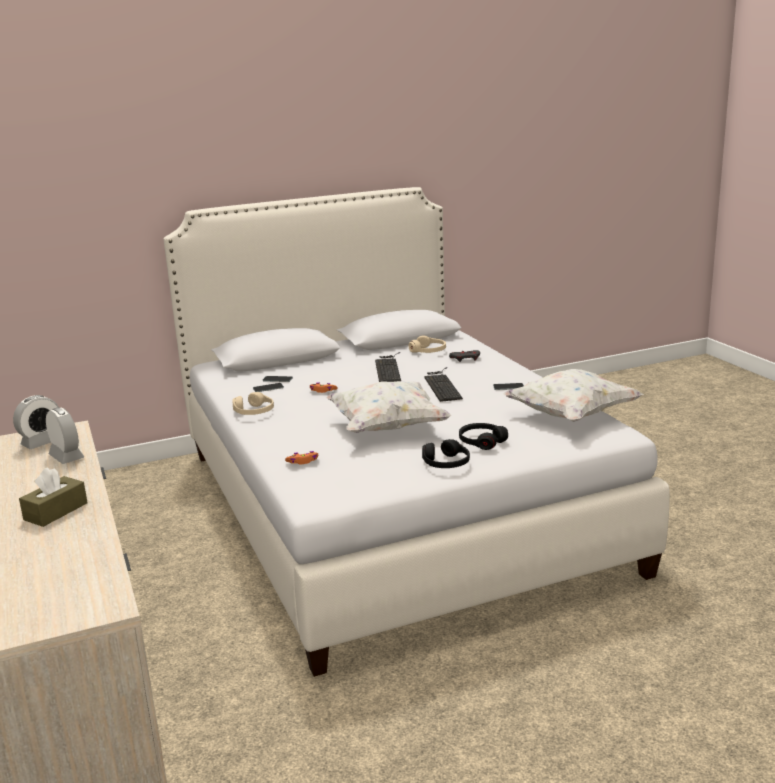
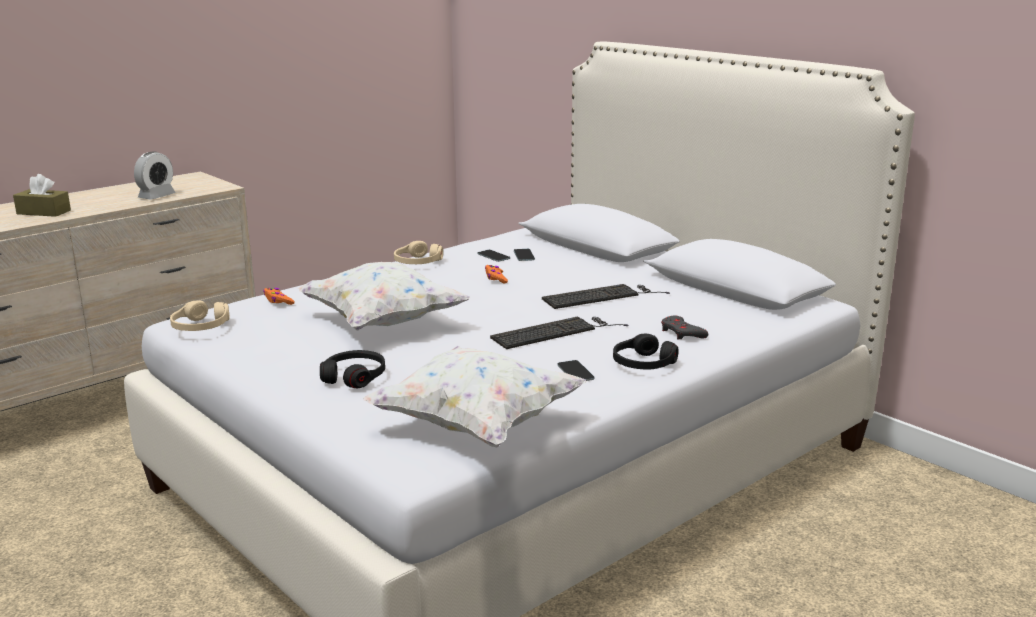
camera: 70 degrees right, 0 degrees up
(42, 442) = (191, 186): alarm clock -> none
(428, 351) = (694, 308): beige headphones -> beige headphones (200, 327)
(446, 463) = (280, 365): black headphones -> black headphones (643, 364)

